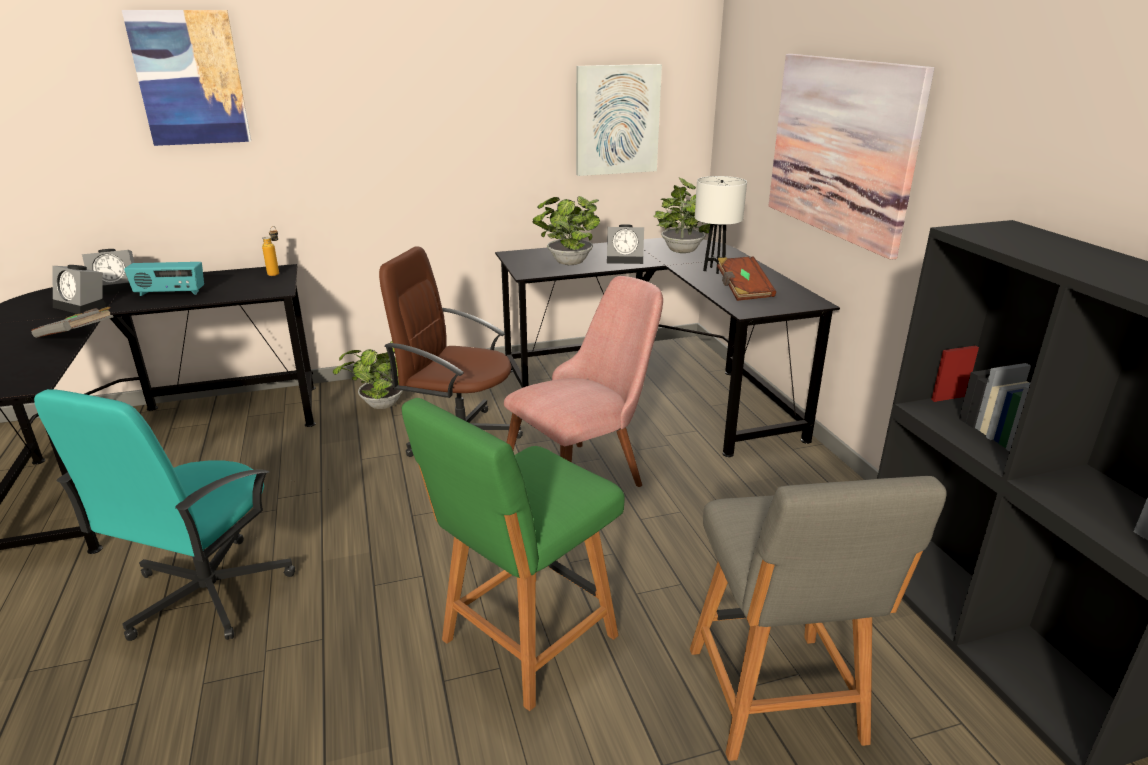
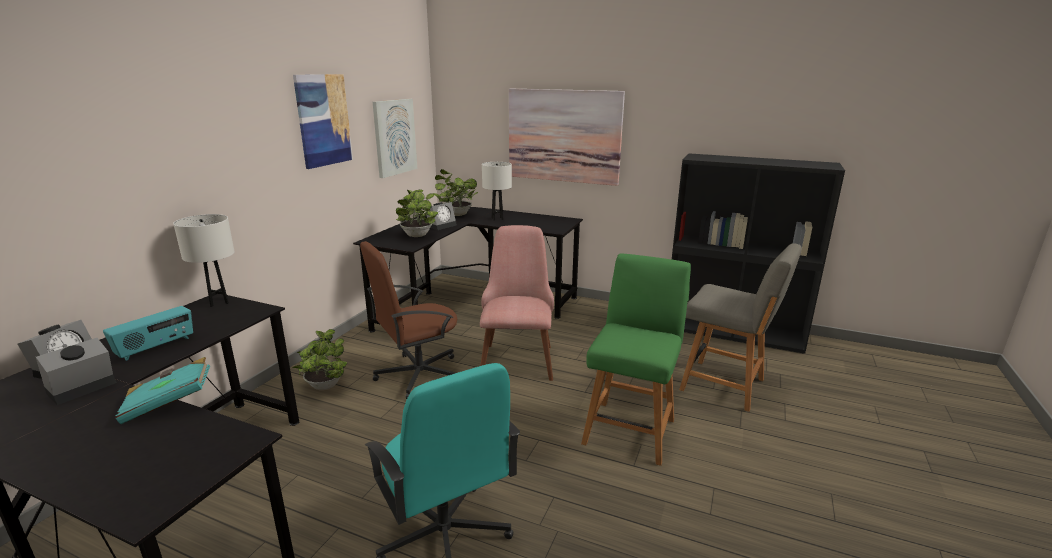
camera: 50 degrees left, 5 degrees down
(78, 337) = (169, 403): grey book -> turquoise book
(83, 306) = (81, 390): alarm clock -> alarm clock turned 150 degrees clockwise
(190, 78) = (107, 129): picture -> picture (323, 120)
(276, 273) = (219, 302): bottle -> white table lamp
(525, 641) = (630, 429): green chair -> green chair turned 150 degrees counterclockwise
(743, 290) = (532, 223): brown book -> none

